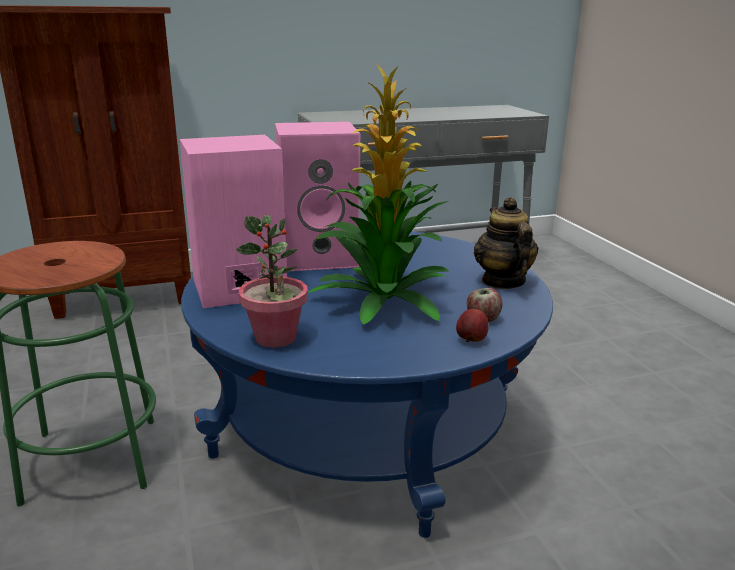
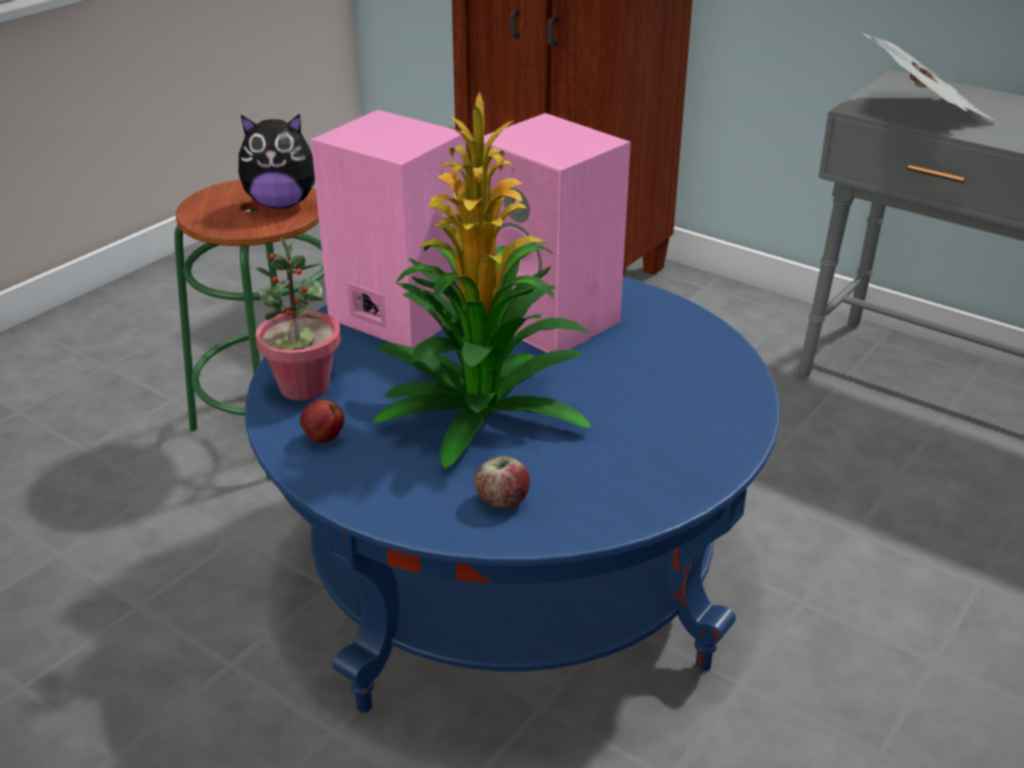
camera: 55 degrees right, 10 degrees up
(77, 253) = (282, 204): none -> plush toy
(353, 119) = (922, 112): none -> newspaper
(471, 340) = (430, 512): apple -> apple (323, 439)
(502, 281) = (652, 477): teapot -> none

